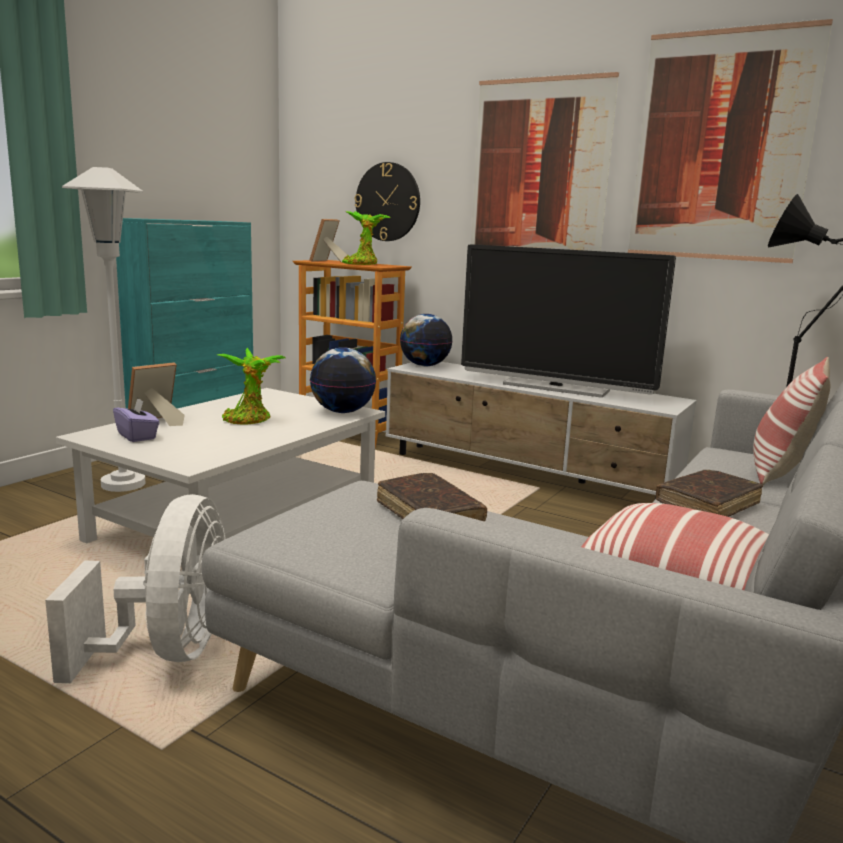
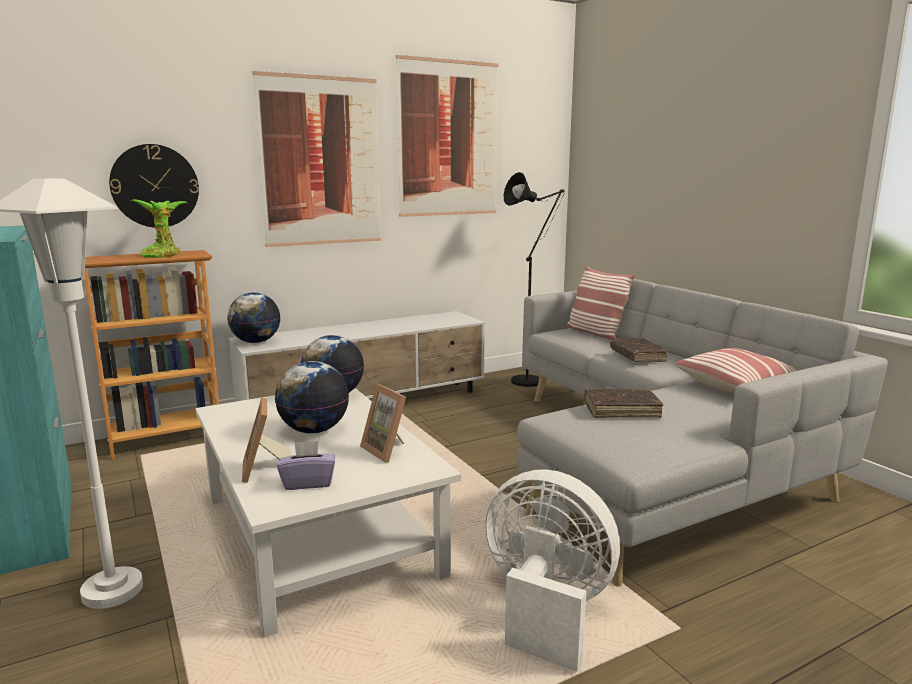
camera: 60 degrees left, 0 degrees up
(249, 420) = (314, 430): potted plant -> globe
(328, 261) = (108, 258): picture frame -> picture frame (388, 450)
(555, 387) = (385, 327): television -> none

